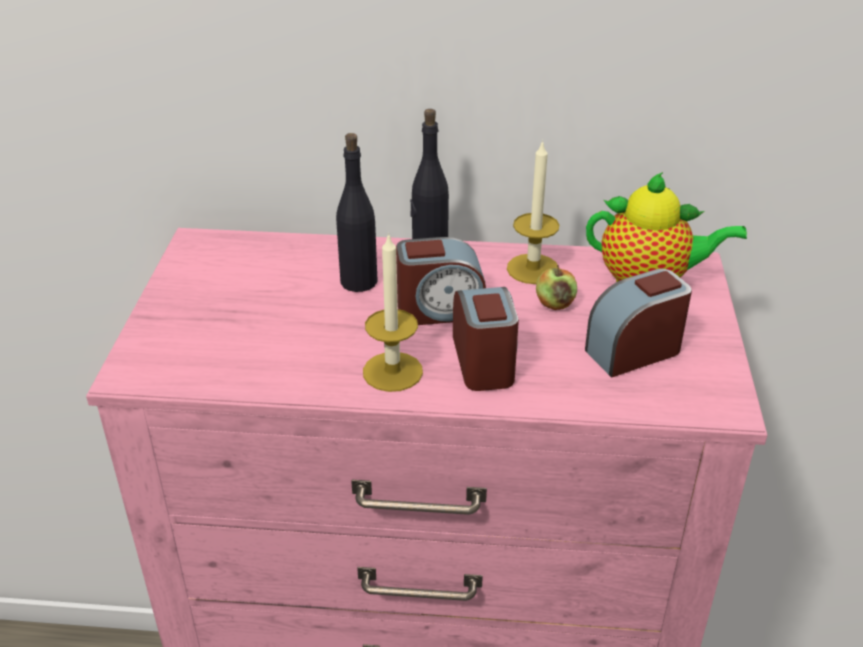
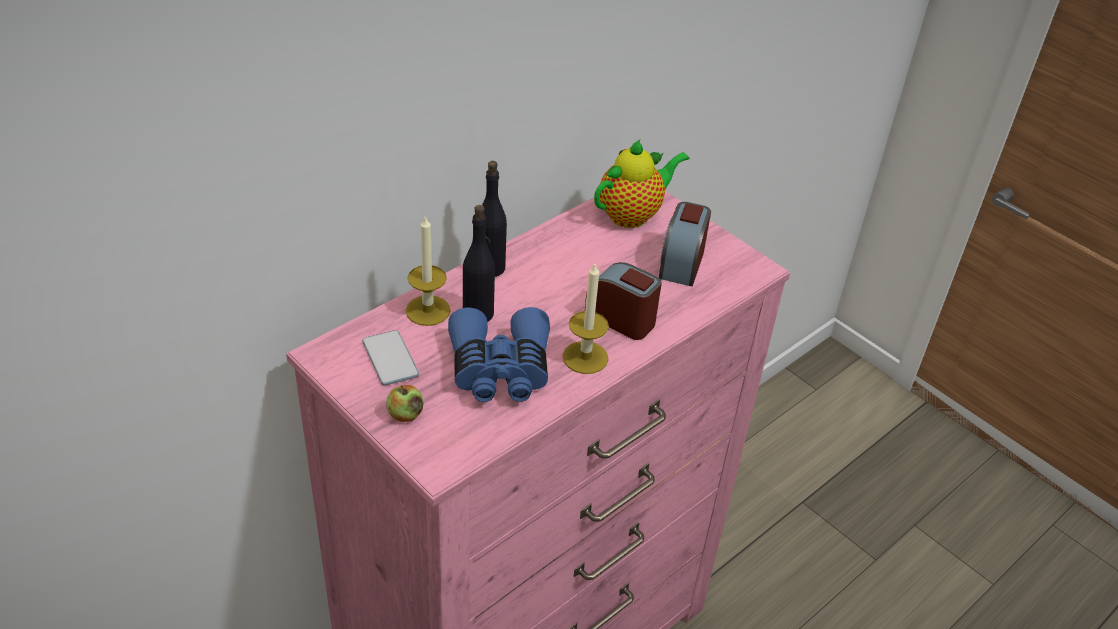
camera: 50 degrees left, 5 degrees up
(234, 273) = (390, 359): none -> phone
(301, 334) = (499, 370): none -> blue binoculars
(440, 310) = (552, 302): alarm clock -> none
(533, 269) = (563, 243): candle -> candle (428, 310)
(555, 304) = (606, 259): apple -> apple (405, 414)

